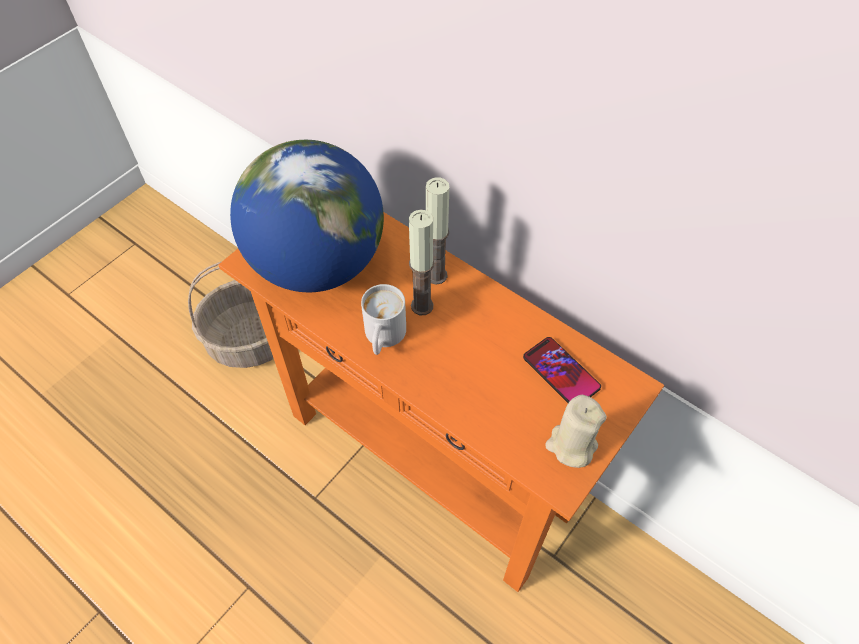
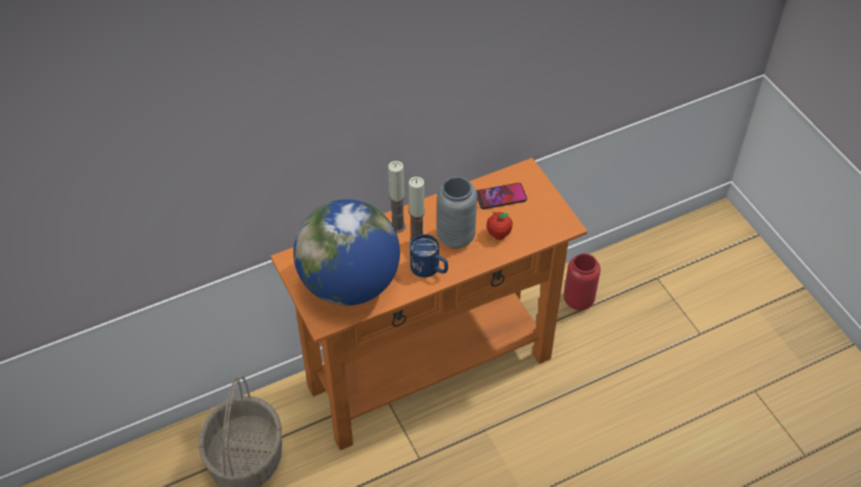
camera: 65 degrees left, 5 degrees down
(383, 338) = (430, 269): white mug -> blue mug
(454, 346) = (455, 237): none -> grey vase
(490, 396) = (498, 234): none -> apple
(571, 445) = (547, 212): beige candle -> none
(625, 592) = (578, 300): none -> red vase

